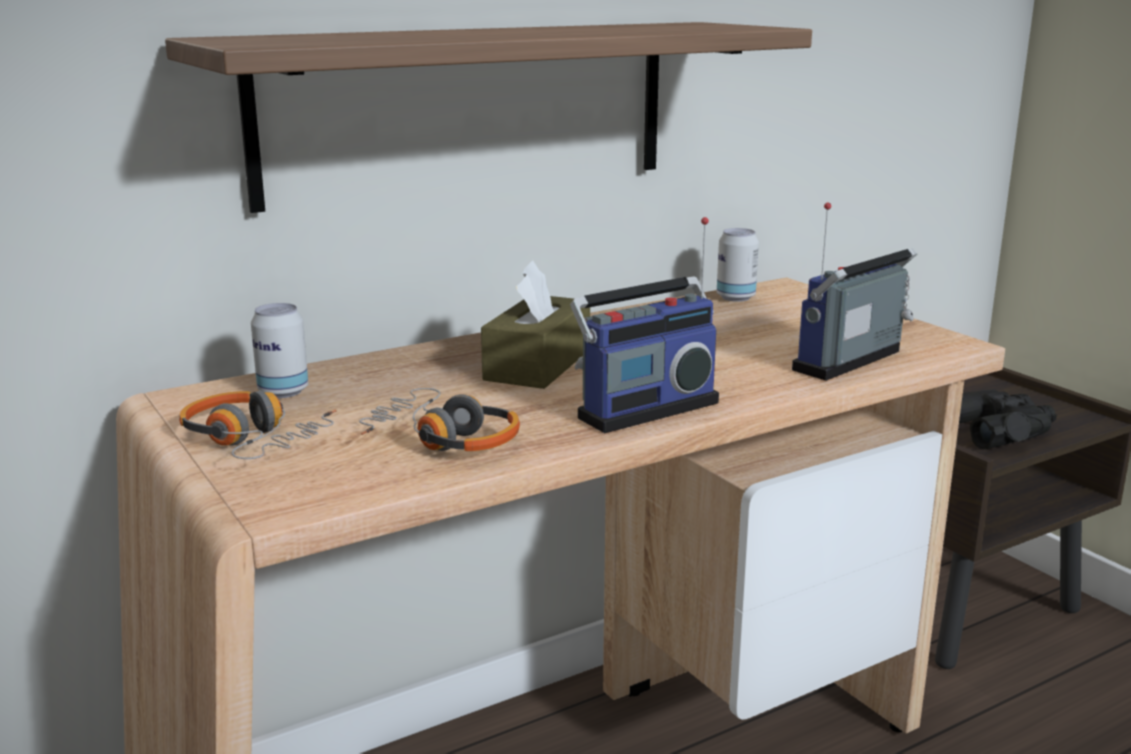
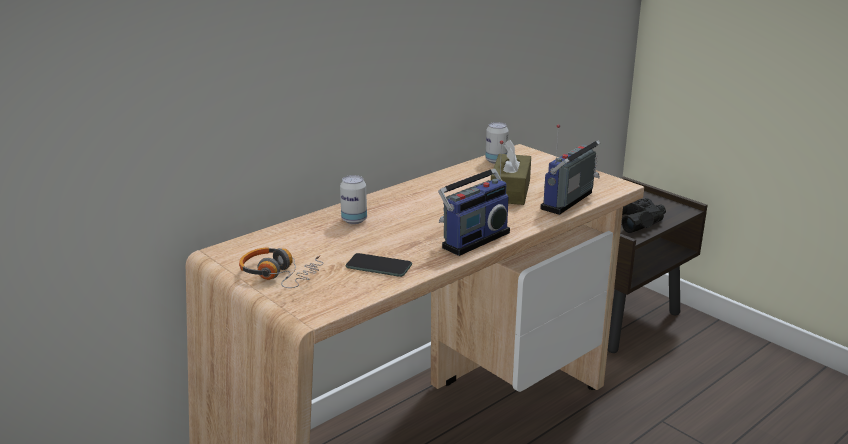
camera: 10 degrees left, 5 degrees up
(283, 391) = (277, 243): can -> can (354, 220)
(443, 439) = (378, 266): headphones -> phone
(469, 110) = (355, 73): shelf -> none
(538, 365) = (406, 215): brown tissue box -> brown tissue box (510, 191)

